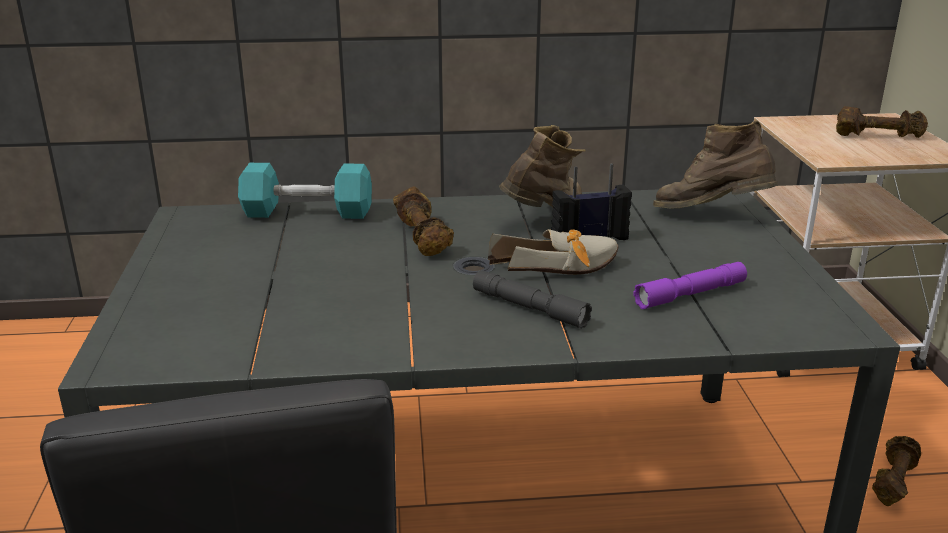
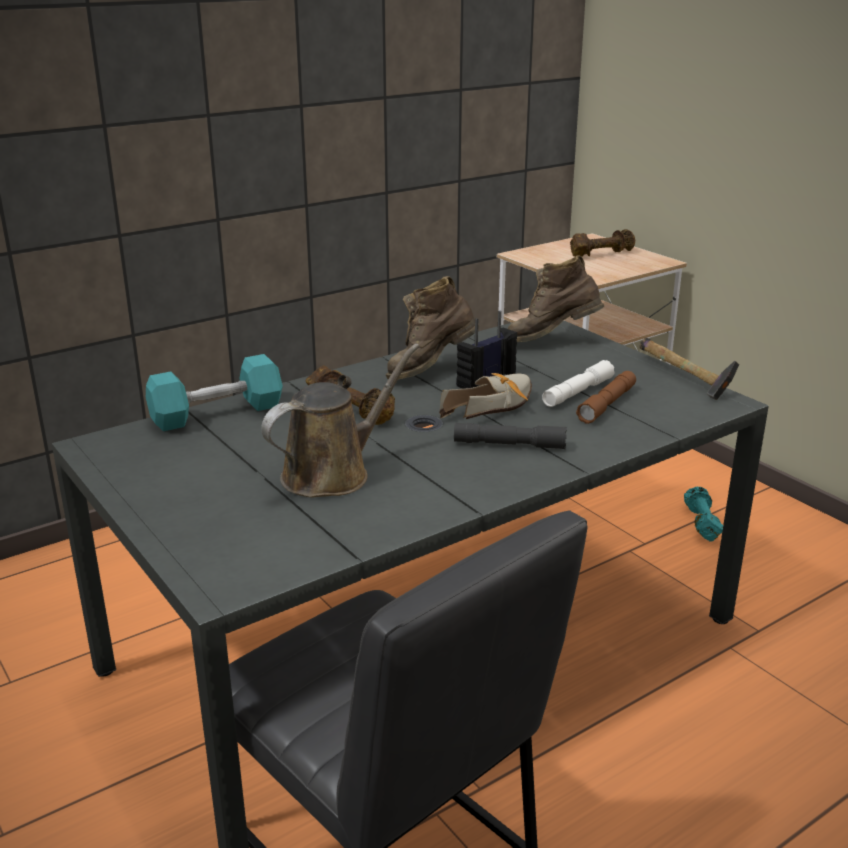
camera: 30 degrees left, 0 degrees up
(330, 290) = (332, 473): none -> brown watering can
(545, 217) = (430, 370): brown boot -> brown boot turned 135 degrees counterclockwise
(672, 274) = (577, 392): none -> white flashlight
(690, 294) = (607, 404): purple flashlight -> brown flashlight
(821, 288) = (683, 378): none -> hammer
(892, 481) = (701, 523): brown dumbbell -> turquoise dumbbell

